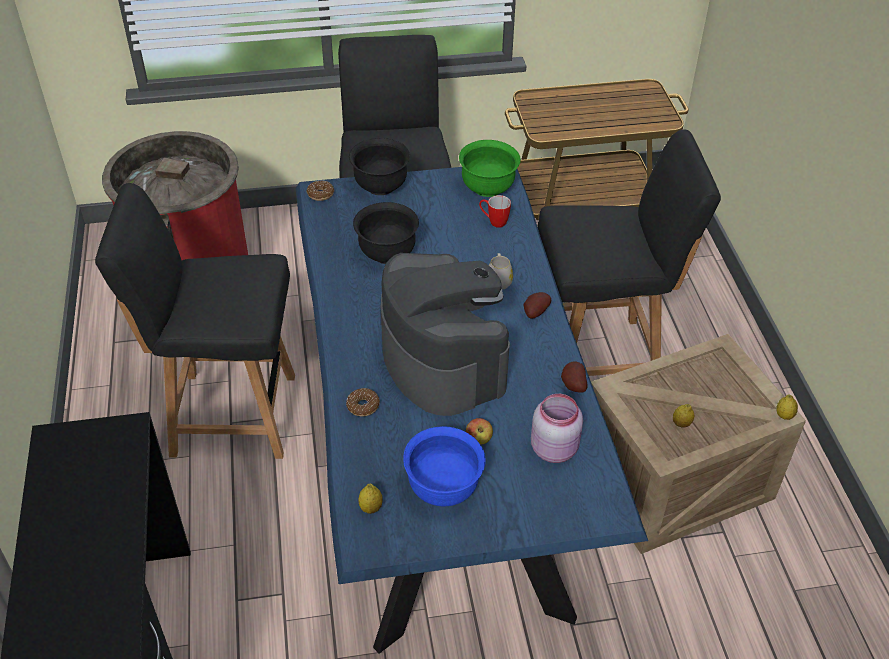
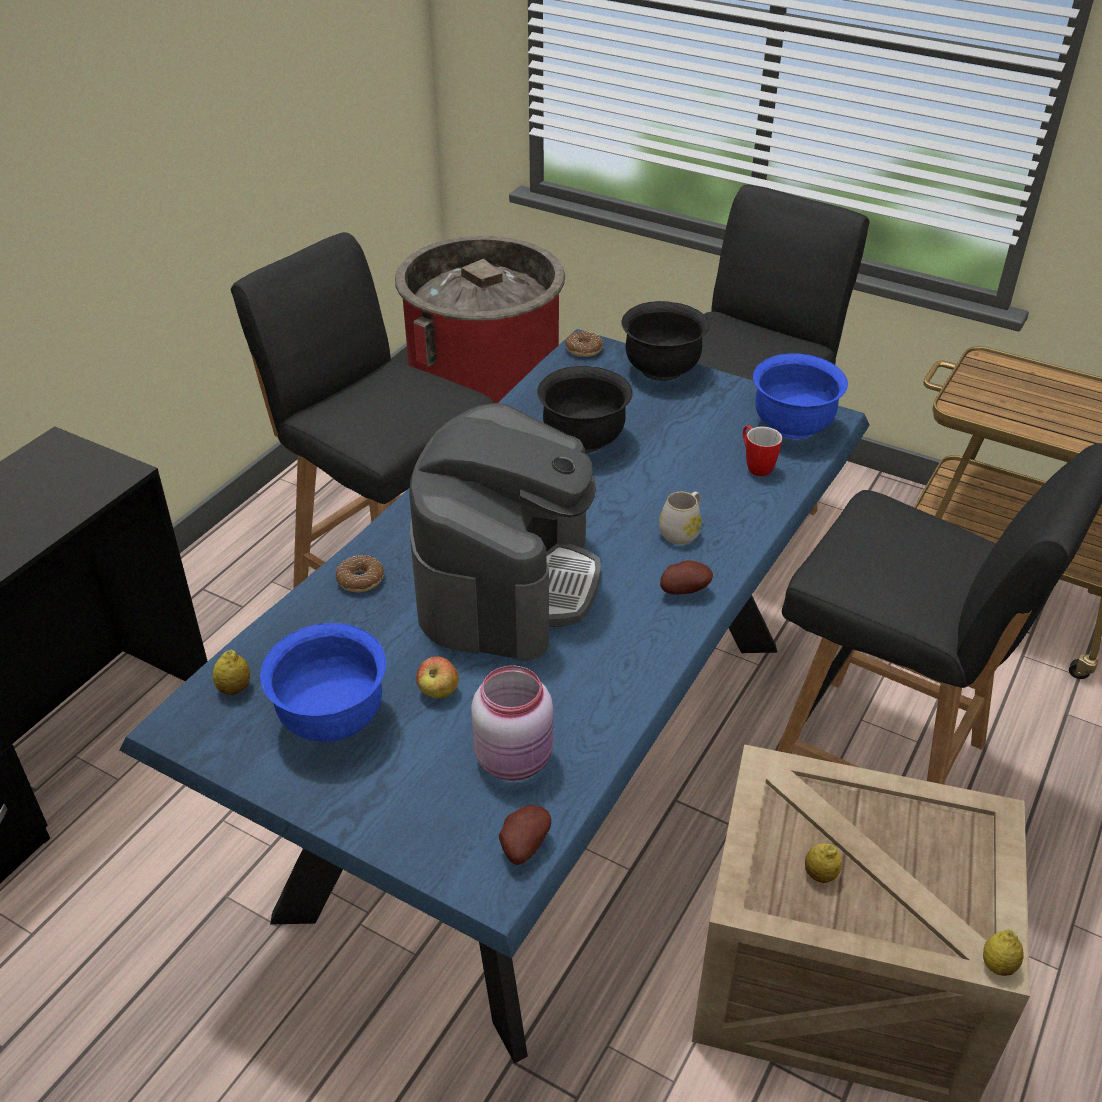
camera: 40 degrees right, 5 degrees down
(487, 188) = (792, 427): green bowl -> blue bowl
(572, 385) = (629, 700): potato -> potato (522, 846)

